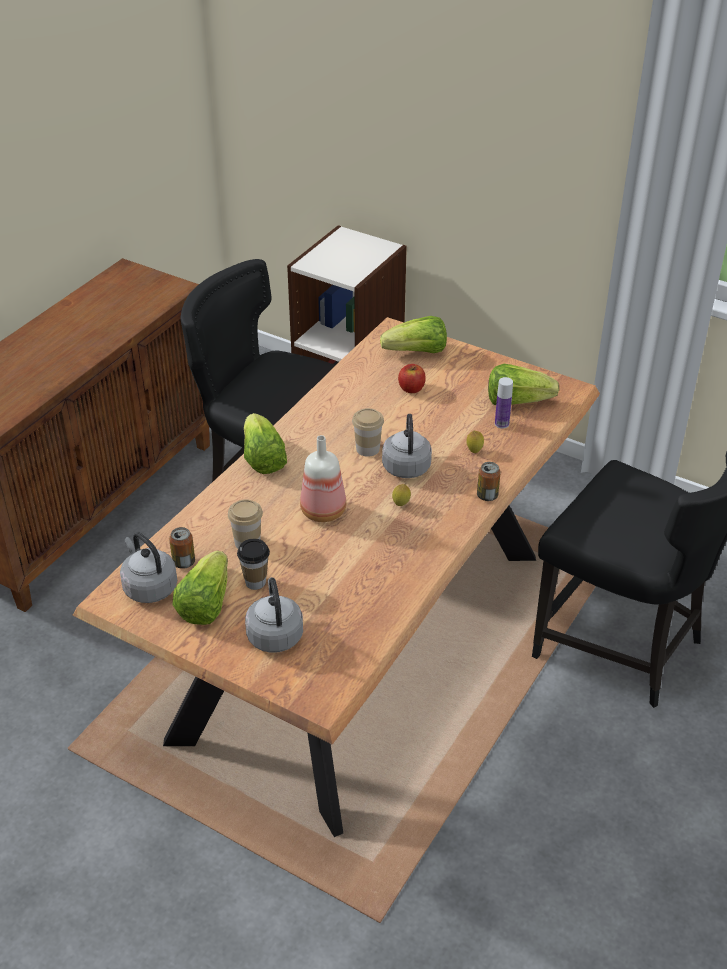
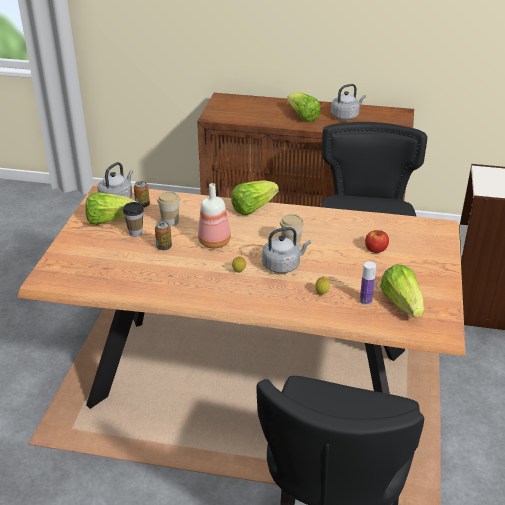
camera: 70 degrees right, 5 degrees down
(274, 634) = (93, 250): grey kettle -> grey kettle (346, 116)
(417, 352) = (423, 243): lettuce -> lettuce (302, 116)
(487, 496) = (272, 309): can -> can (164, 247)

